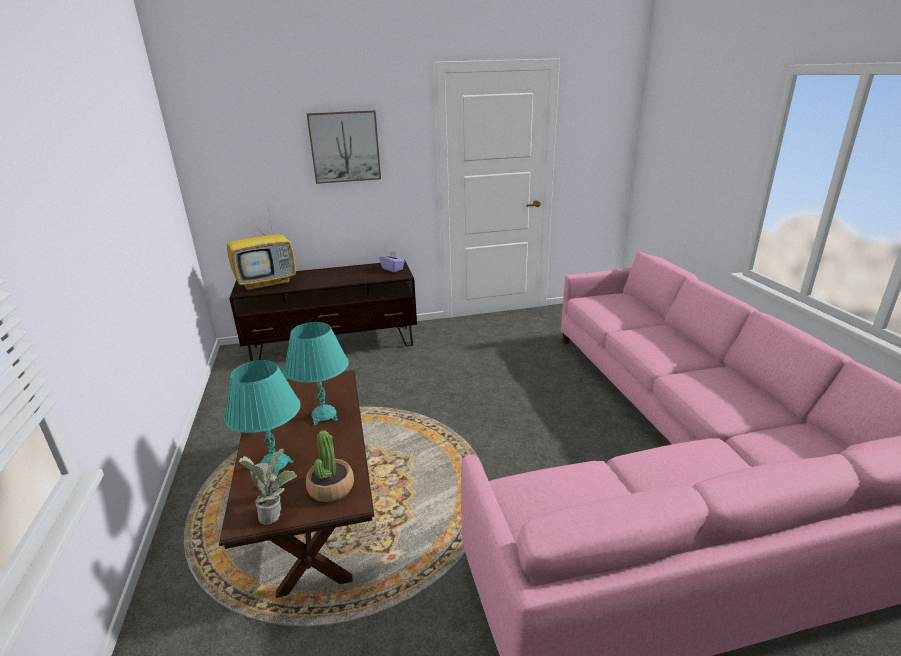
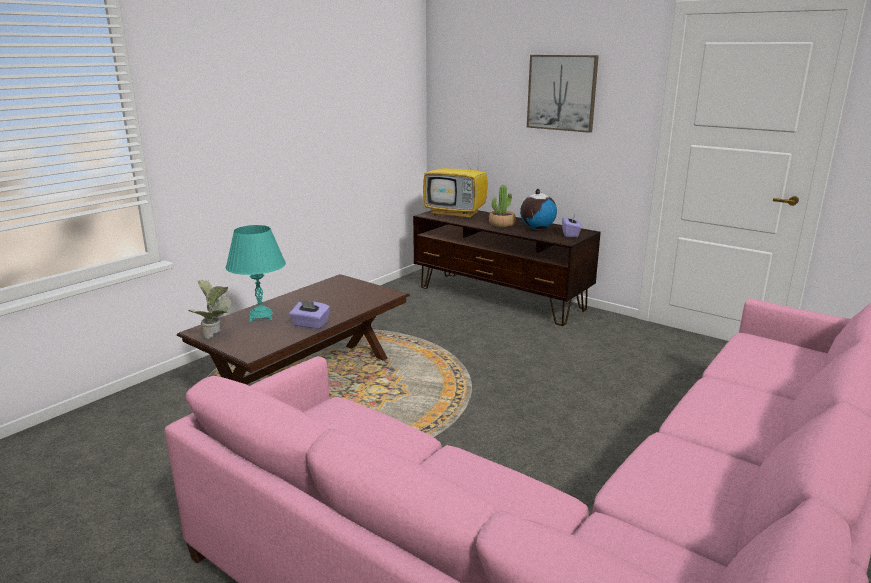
camera: 50 degrees right, 5 degrees down
(324, 416) = (333, 308): turquoise table lamp -> none
(331, 488) = (258, 341): potted plant -> potted plant (501, 224)
(341, 442) = (310, 325): none -> purple tissue box
(360, 273) = (537, 228): none -> globe

